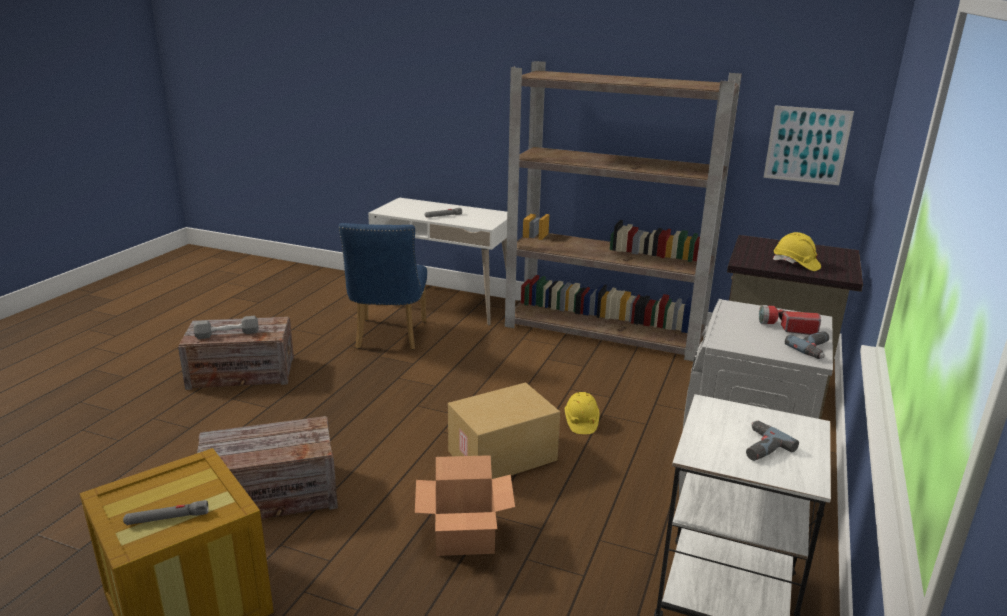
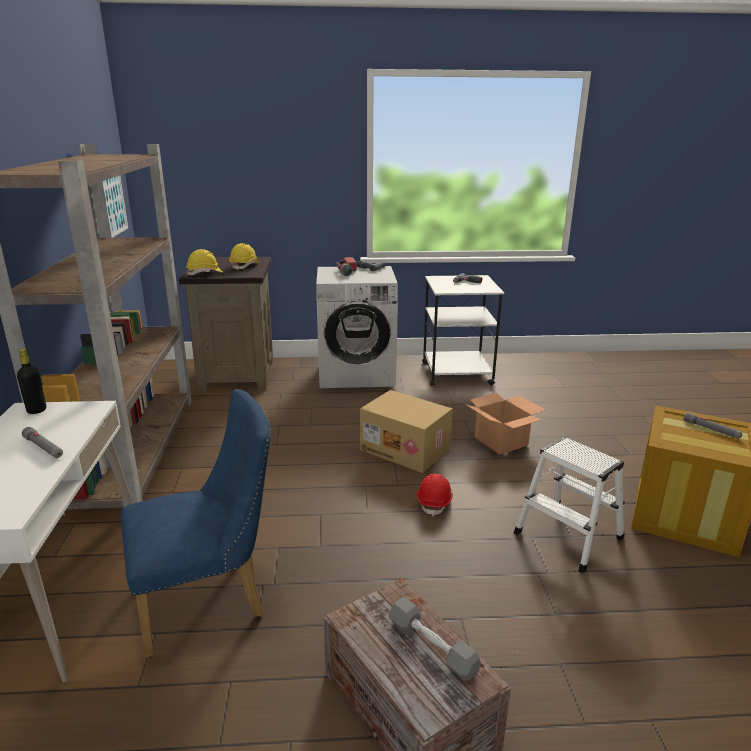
camera: 115 degrees left, 0 degrees up
(270, 495) = (569, 535): crate -> white step ladder
(396, 441) = (434, 502): none -> red hard hat
(497, 215) = (36, 410): none -> black bottle
(581, 422) = (329, 430): yellow hard hat -> yellow hard hat (205, 273)

